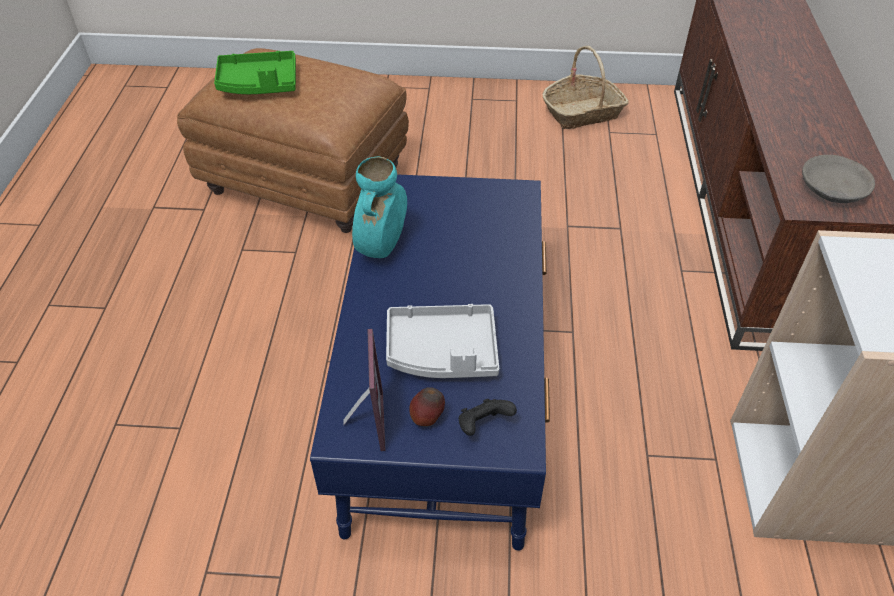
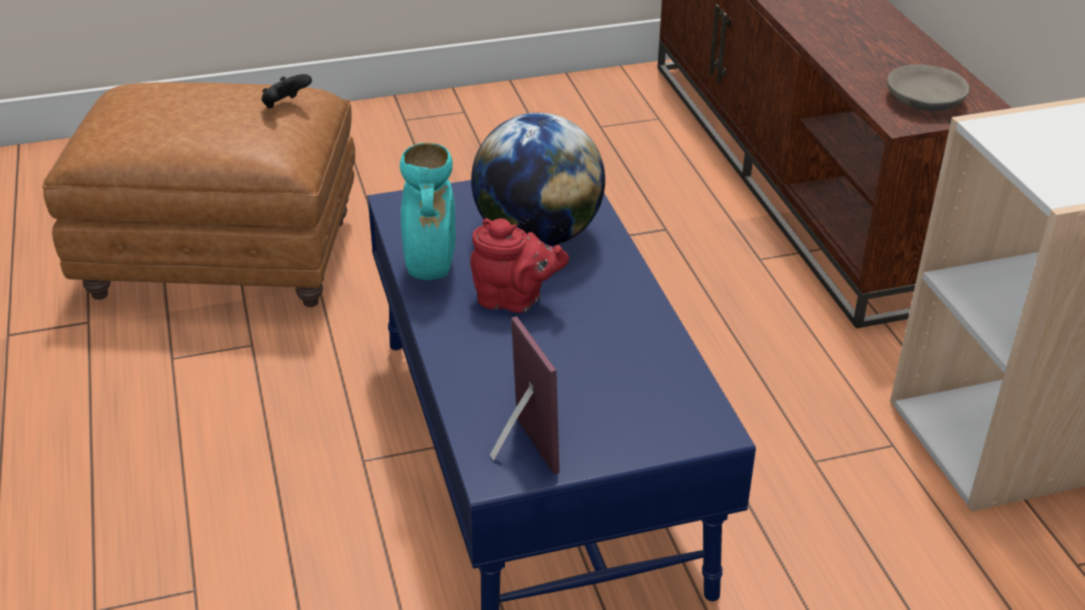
camera: 20 degrees left, 10 degrees down
(258, 84) = (158, 122): green tray -> none
(427, 418) = (591, 429): apple -> none
(428, 289) = (514, 300): none -> red teapot
(442, 352) = (570, 359): grey tray -> none
(472, 236) = (537, 236): none -> globe
(483, 425) = (660, 419): black game controller -> black game controller (285, 105)
(583, 112) = (557, 110): basket -> none

